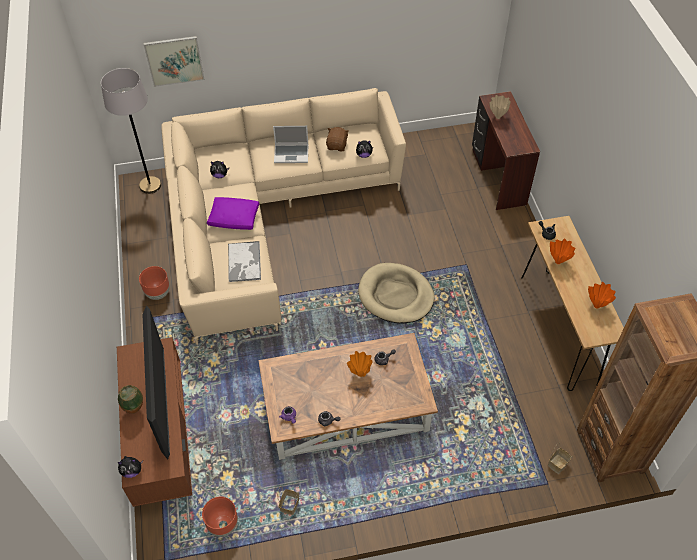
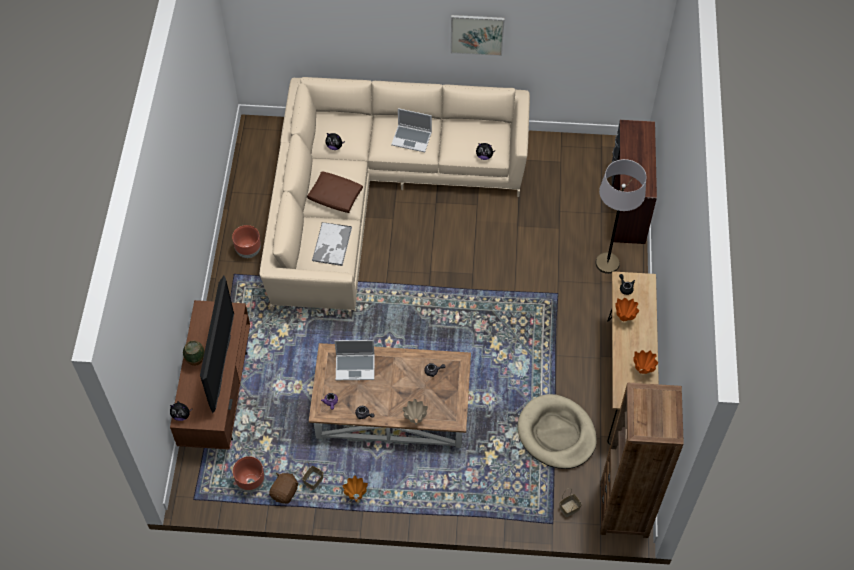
camera: 15 degrees right, 5 degrees up
(150, 185) = (269, 133): grey floor lamp -> grey floor lamp (607, 263)
(174, 61) = (312, 27): picture -> picture (477, 34)
(233, 218) = (335, 196): purple pillow -> brown pillow
(304, 374) = (355, 367): none -> laptop
(337, 146) = (460, 140): brown plush toy -> brown plush toy (285, 492)
(360, 373) = (407, 379): orange vase -> orange vase (356, 496)
(395, 295) = (475, 309): beige dog bed -> beige dog bed (556, 434)
(497, 116) = (629, 148): beige vase -> beige vase (415, 420)

